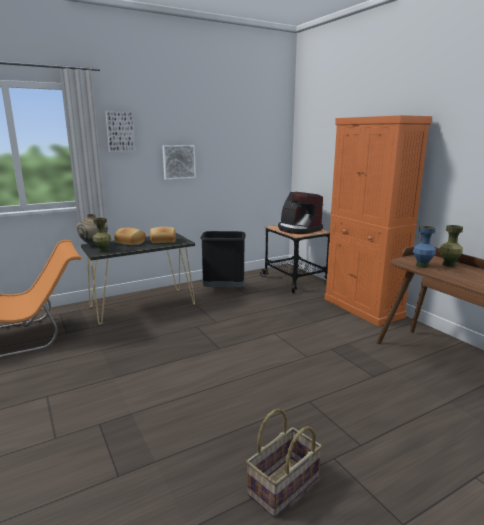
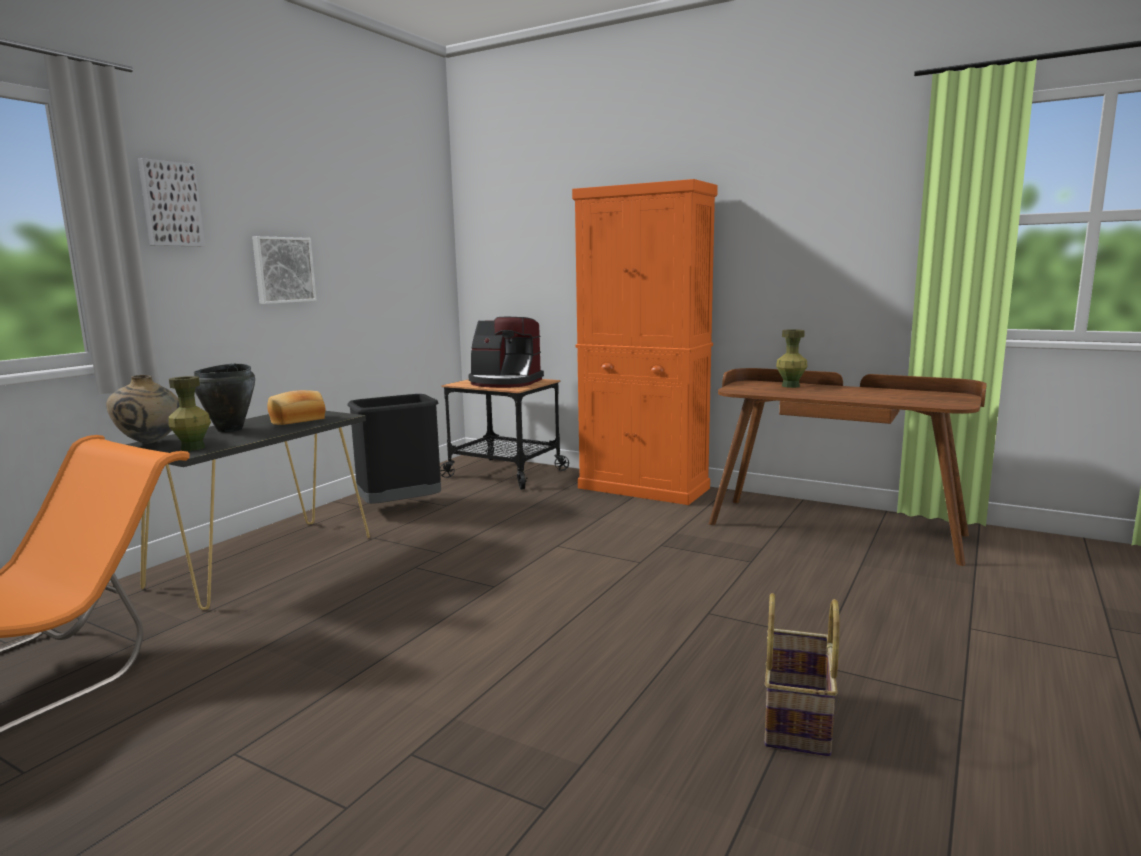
camera: 30 degrees left, 5 degrees down
(131, 242) = (230, 429): bread -> black cooking pot
(422, 266) = (765, 390): blue vase -> none

